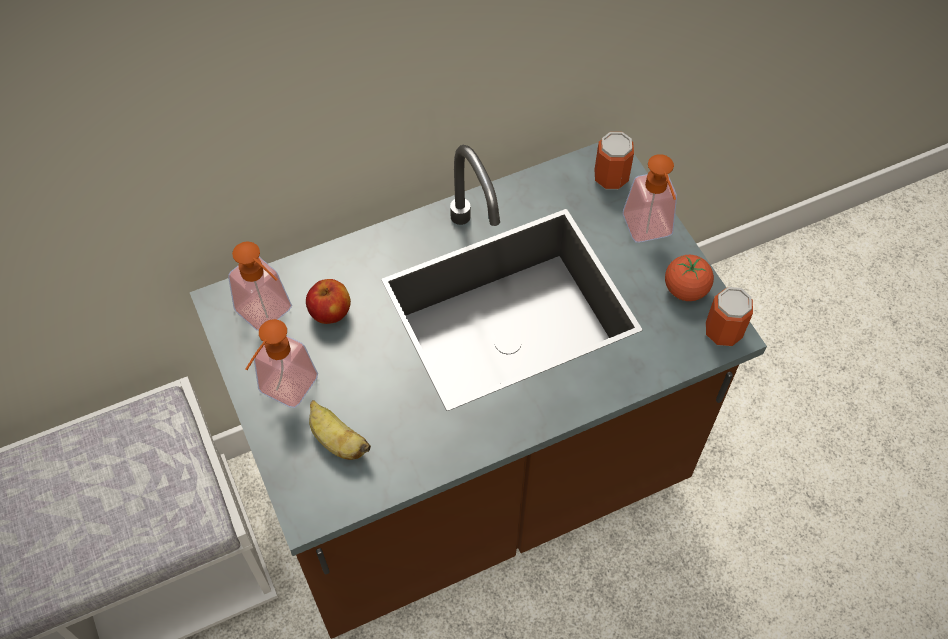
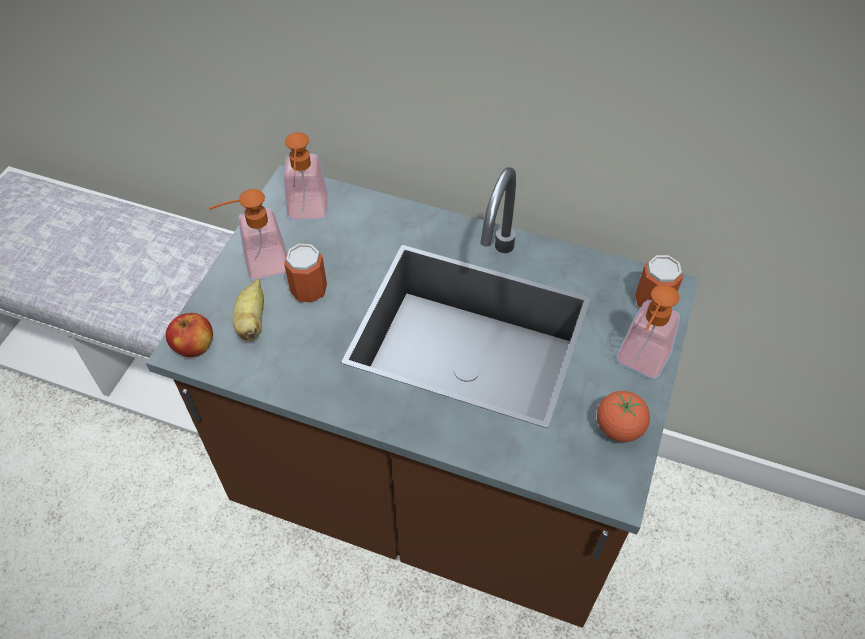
camera: 45 degrees right, 5 degrees down
(330, 312) = (344, 240): apple -> apple (195, 346)
(723, 332) = (614, 484): can -> can (309, 290)

